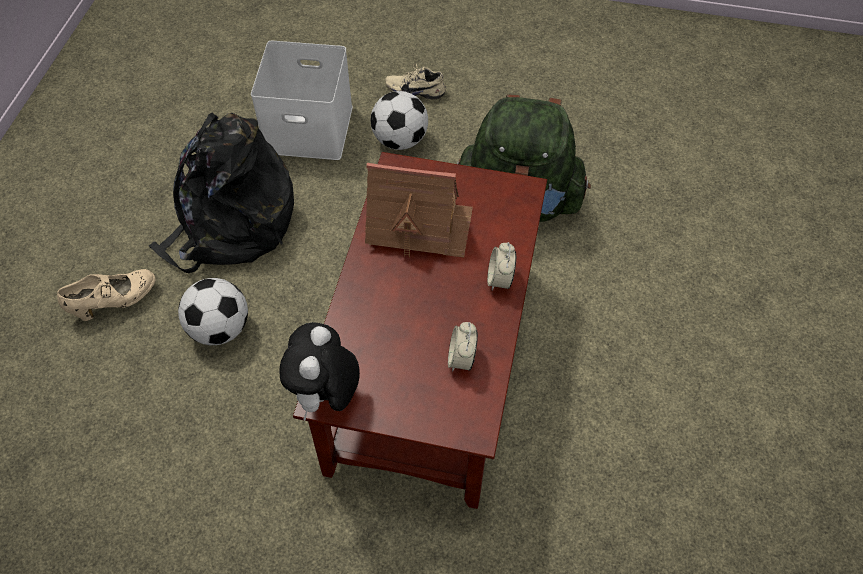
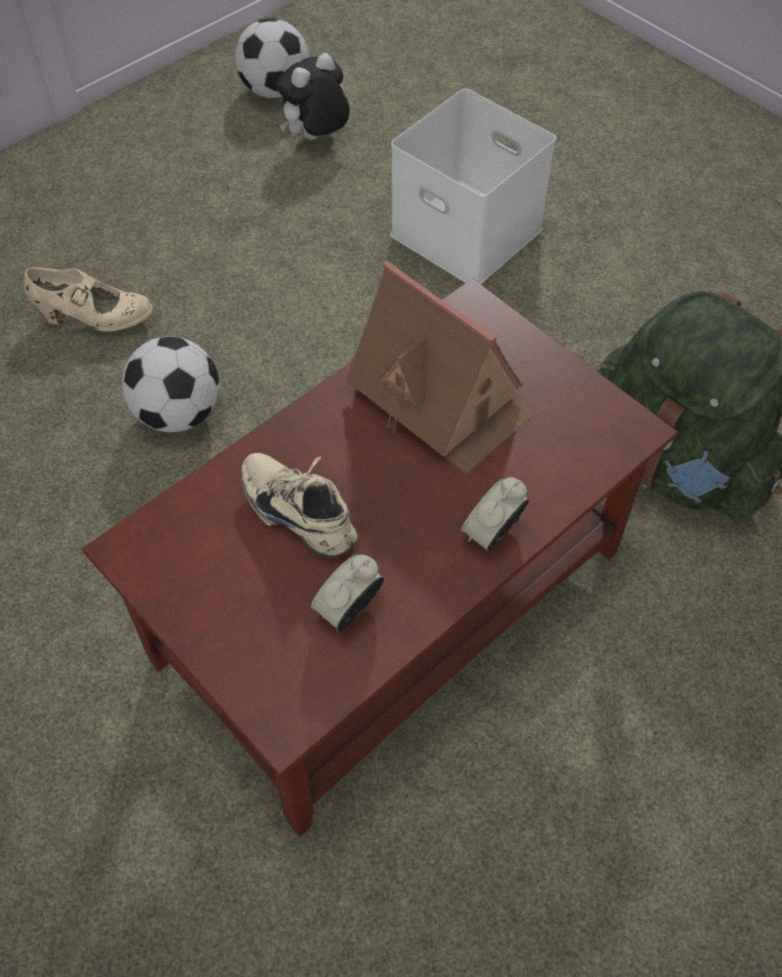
camera: 35 degrees right, 0 degrees up
(231, 225) = (286, 300): black backpack -> none
(325, 395) = (139, 548): plush toy -> plush toy (316, 139)
(400, 140) = (571, 301): football -> football (275, 91)
(416, 90) = (641, 249): beige shoe -> beige shoe (302, 512)

